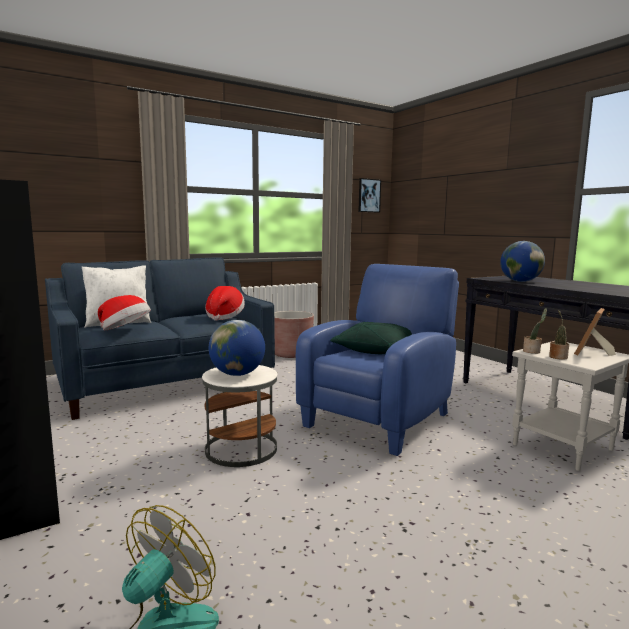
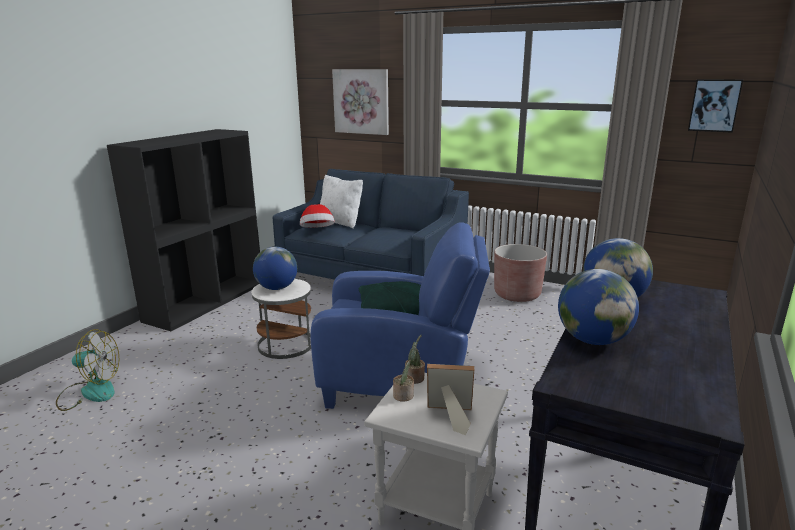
camera: 60 degrees right, 10 degrees up
(73, 183) = (361, 101): none -> picture
(224, 317) = (402, 238): hat -> none
(580, 288) = (592, 340): none -> globe

